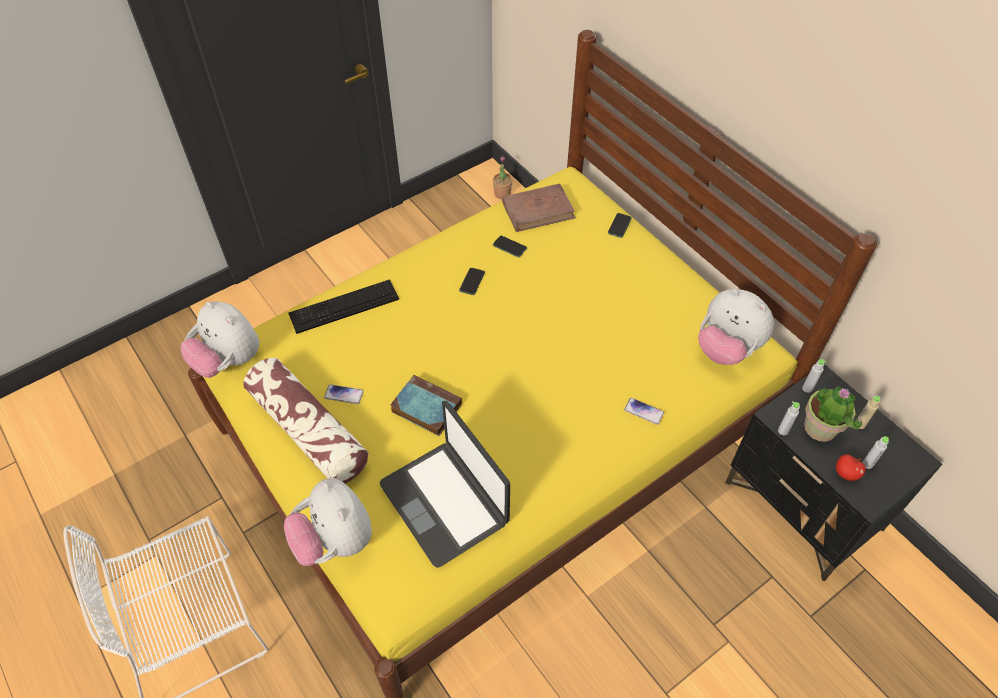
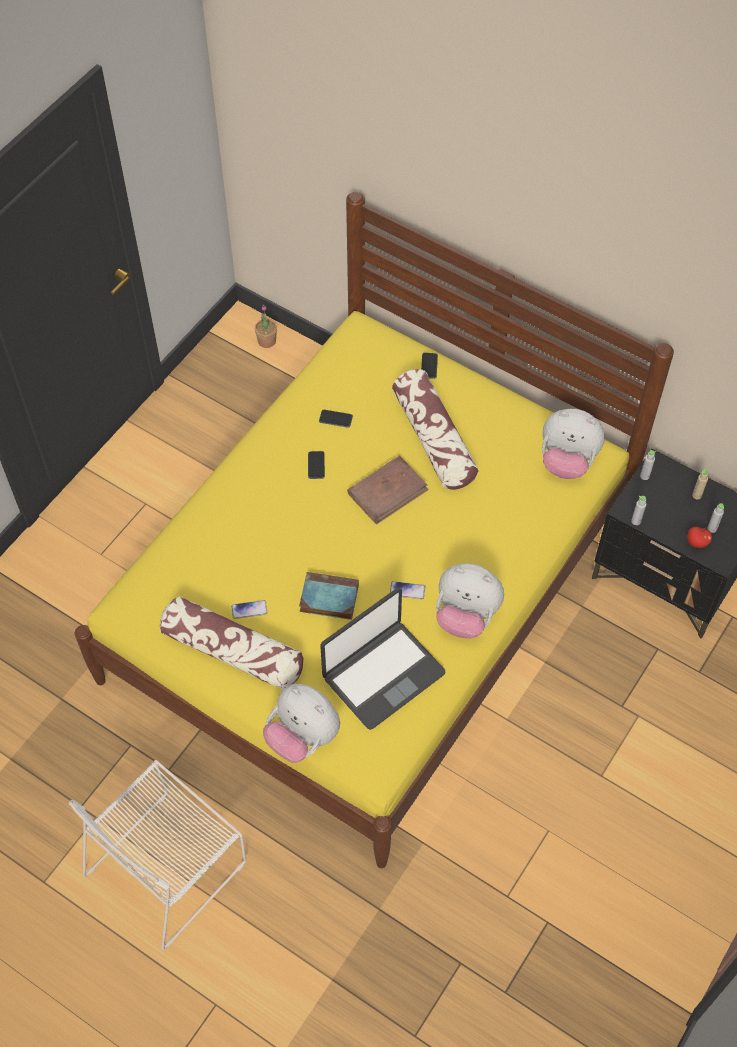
camera: 20 degrees left, 5 degrees up
(228, 361) = (123, 612): plush toy -> plush toy (466, 616)
(344, 306) = (207, 526): keyboard -> none
(445, 502) = (382, 674): laptop -> laptop turned 75 degrees counterclockwise
(538, 210) = (346, 372): brown book -> brown book (388, 491)
(597, 290) = (434, 439): none -> pillow
(643, 411) = (517, 542): phone -> phone (407, 590)
(820, 428) = (665, 509): potted plant -> none

